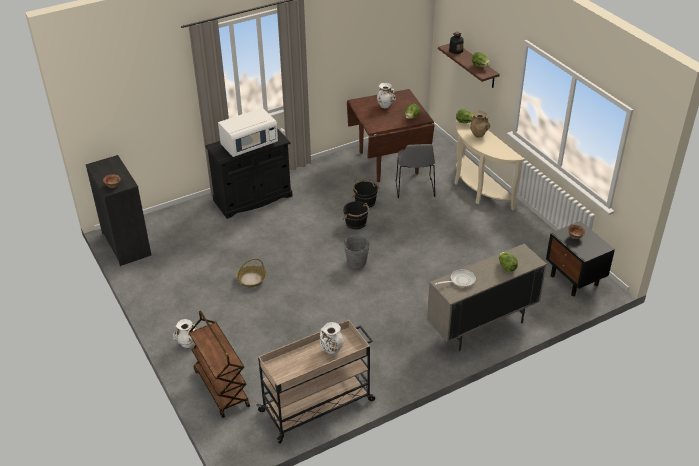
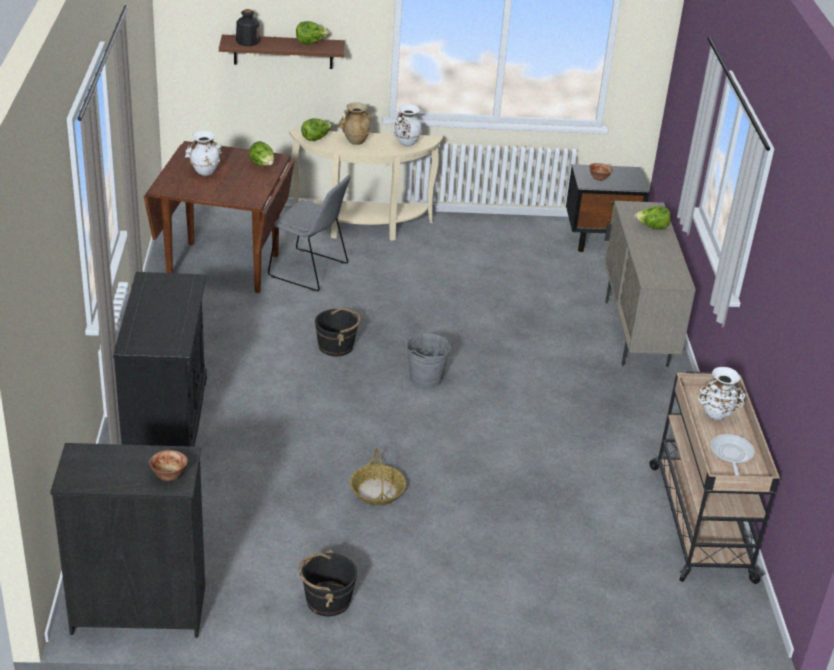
camera: 65 degrees left, 5 degrees down
(187, 343) = (480, 613): white vase -> white vase (406, 143)
(221, 388) = (608, 607): brown cart -> none
(249, 145) = (169, 312): white microwave -> none
(365, 202) = (294, 320): black bucket -> black bucket (327, 600)
(460, 281) = (655, 266): frying pan -> frying pan (731, 455)

